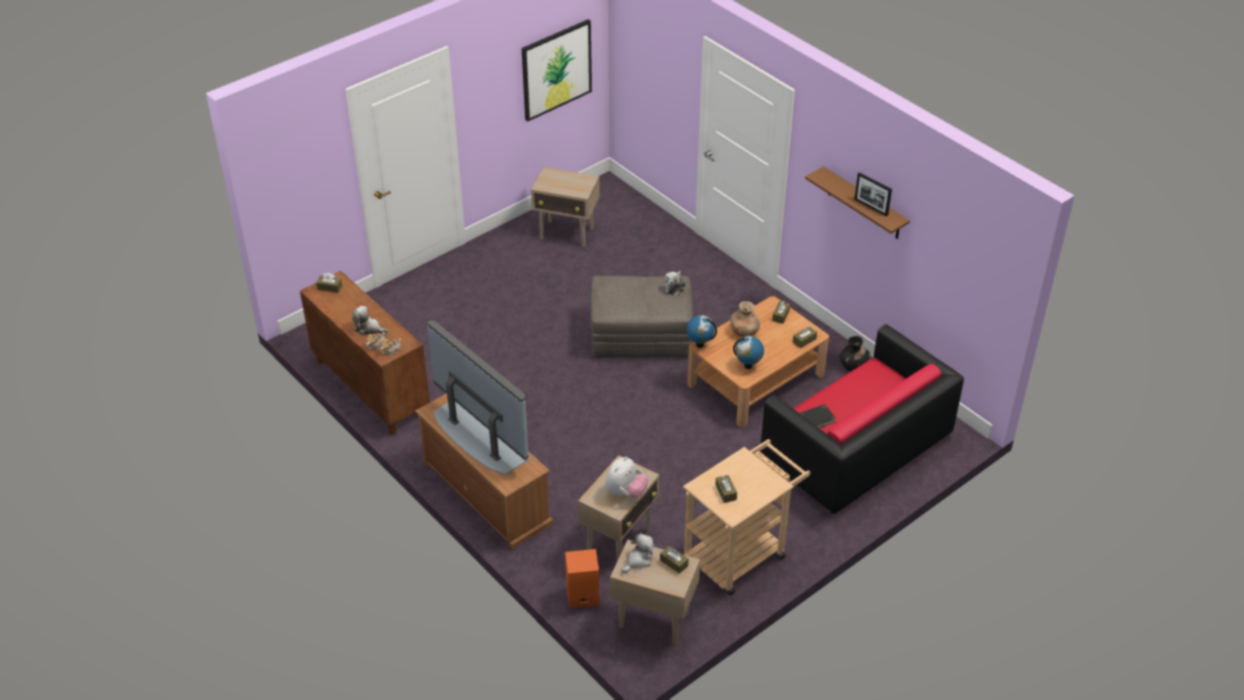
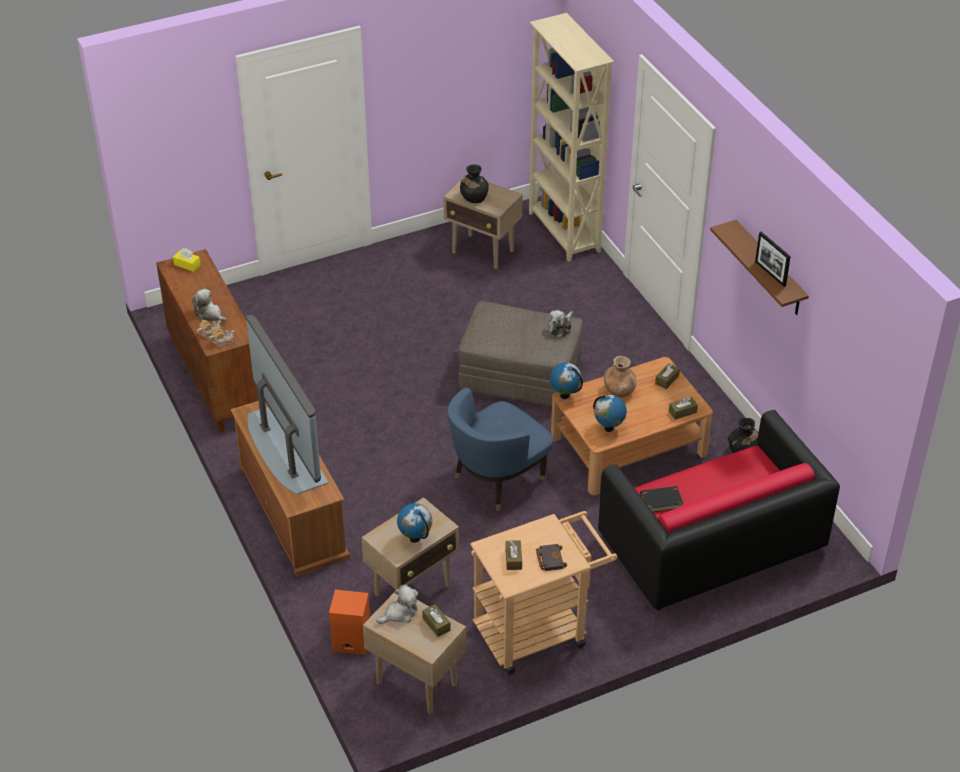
camera: 15 degrees right, 0 degrees up
(329, 287) = (187, 264): brown tissue box -> yellow tissue box
(556, 69) = (493, 69): picture -> none
(558, 186) = (473, 198): none -> black vase
(626, 492) = (415, 538): plush toy -> globe
(630, 206) = (563, 233): none -> beige bookcase
(655, 429) = (497, 479): none -> blue armchair
(756, 486) = (549, 559): none -> black book

